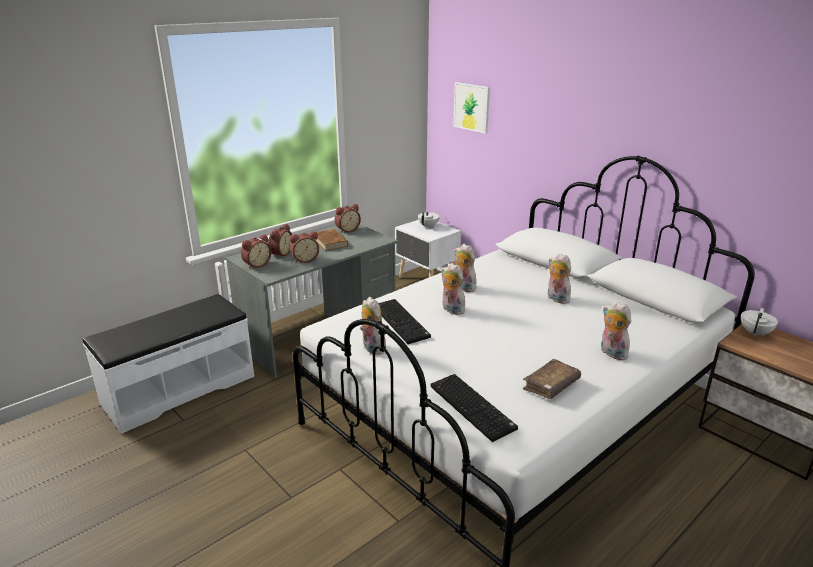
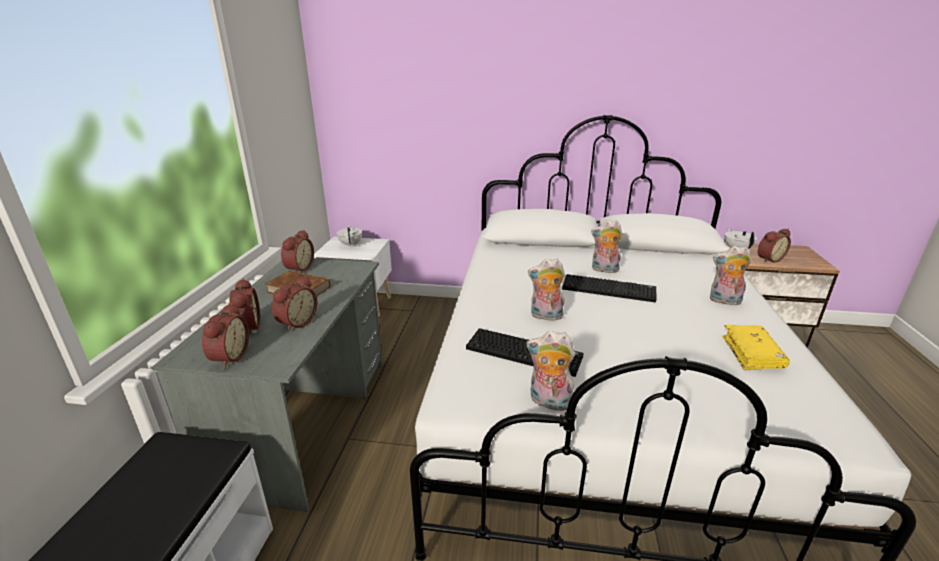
camera: 40 degrees left, 0 degrees up
(463, 288) = (516, 289): plush toy -> none
(471, 107) = (382, 95): picture -> none
(474, 407) = (754, 416): keyboard -> keyboard (609, 289)
(551, 385) = (751, 354): brown book -> yellow book
(772, 351) = (768, 259): none -> alarm clock

